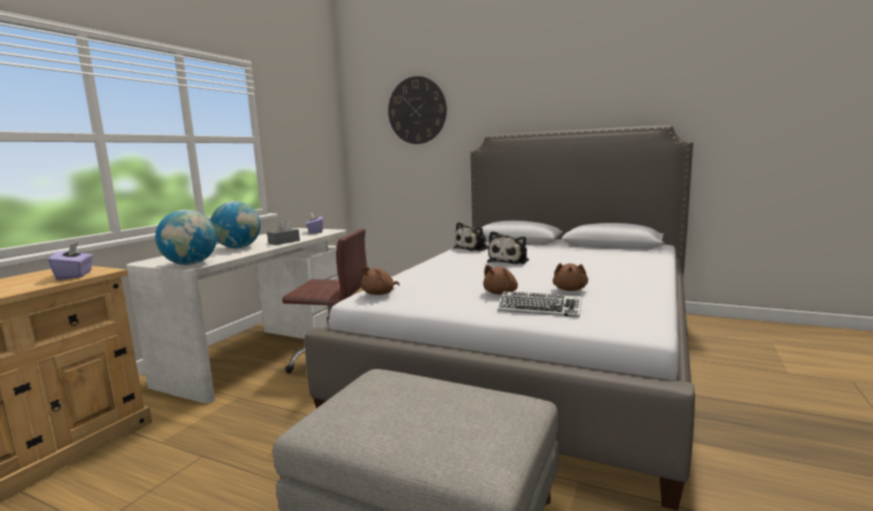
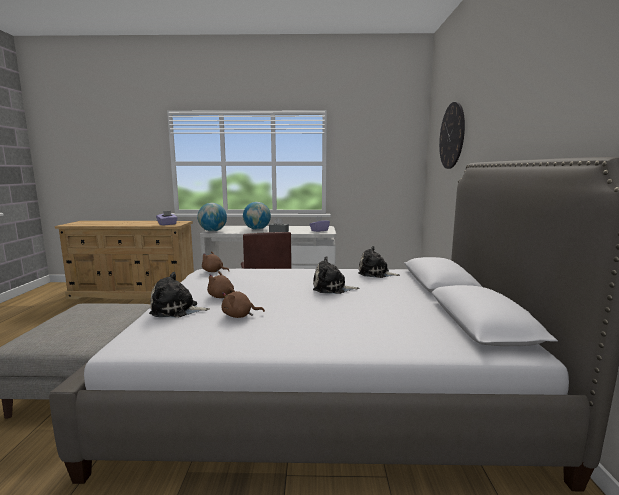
camera: 65 degrees right, 0 degrees up
(539, 309) = (177, 310): keyboard -> plush toy

